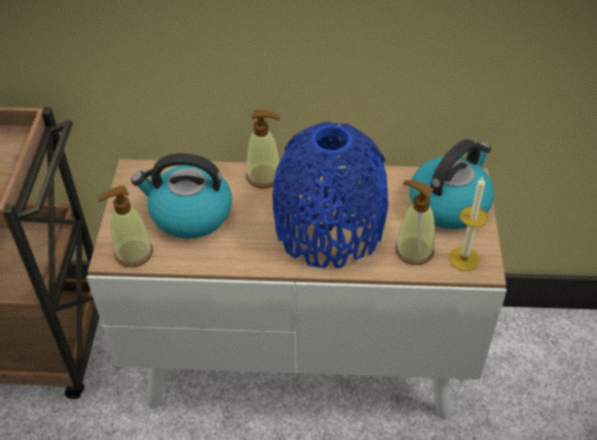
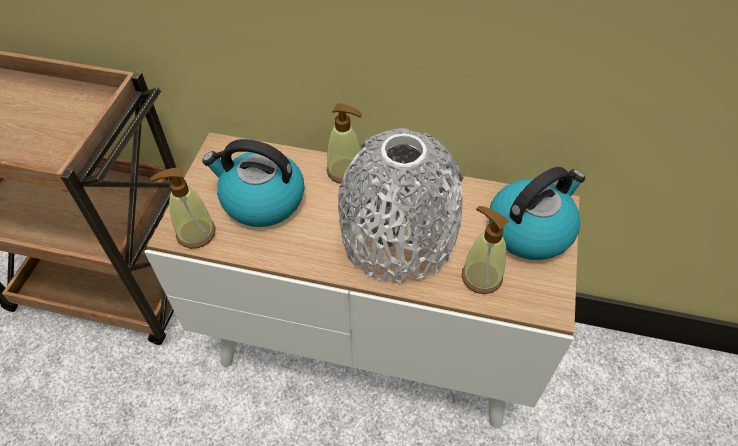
camera: 10 degrees right, 5 degrees up
(329, 228) = (398, 237): blue vase -> grey vase
(464, 259) = (533, 295): candle -> none

